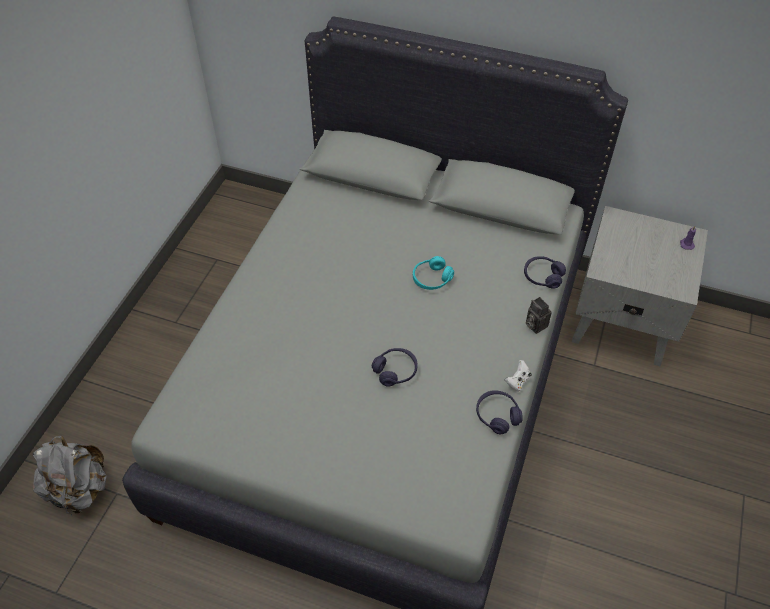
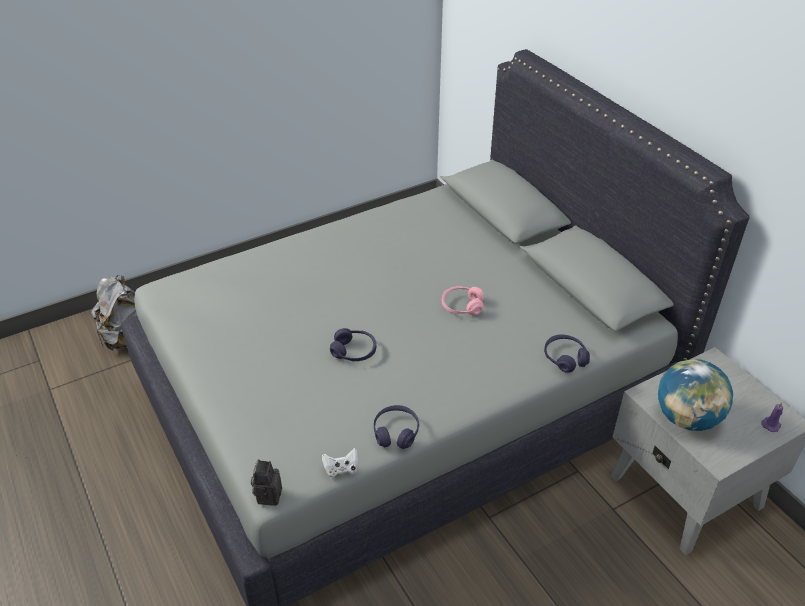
camera: 40 degrees right, 10 degrees down
(432, 279) = (462, 306): turquoise headphones -> pink headphones
(517, 381) = (444, 420): white game controller -> white game controller (341, 469)
(534, 324) = (512, 388): camera -> camera (268, 494)
(639, 272) = (686, 418): none -> globe

